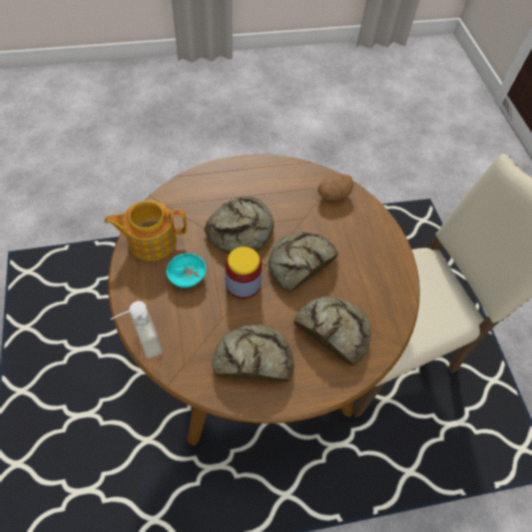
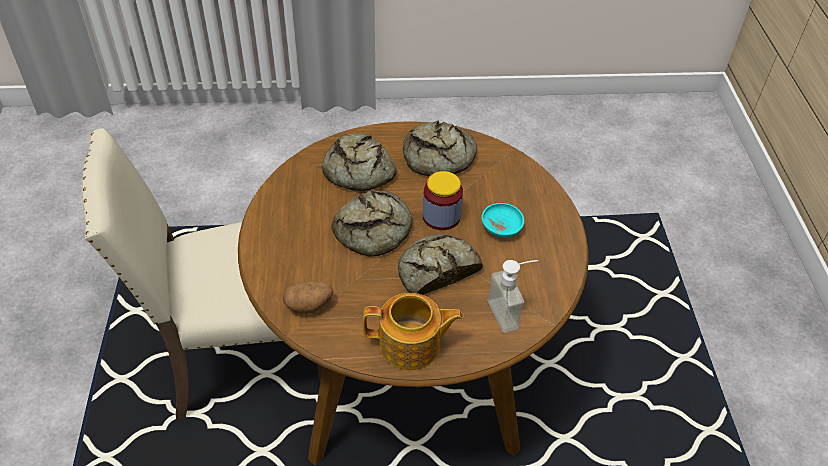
camera: 170 degrees left, 10 degrees down
(140, 343) = (543, 178): soap dispenser -> soap dispenser (511, 313)
(151, 240) = (545, 269): teapot -> teapot (411, 345)

